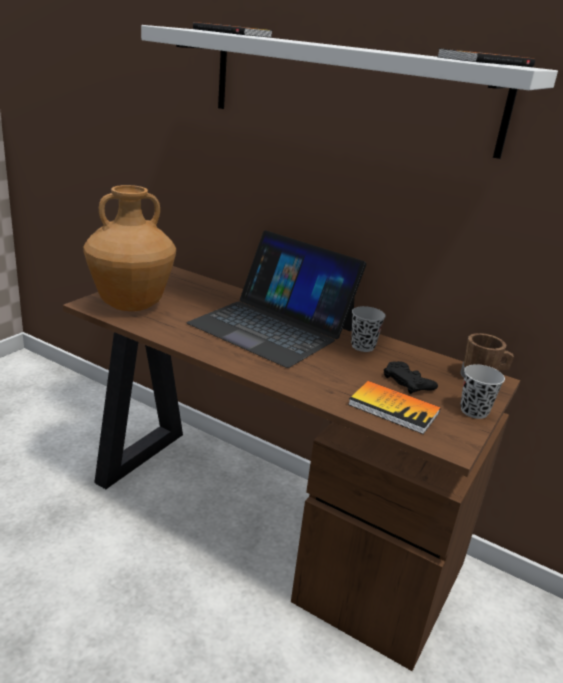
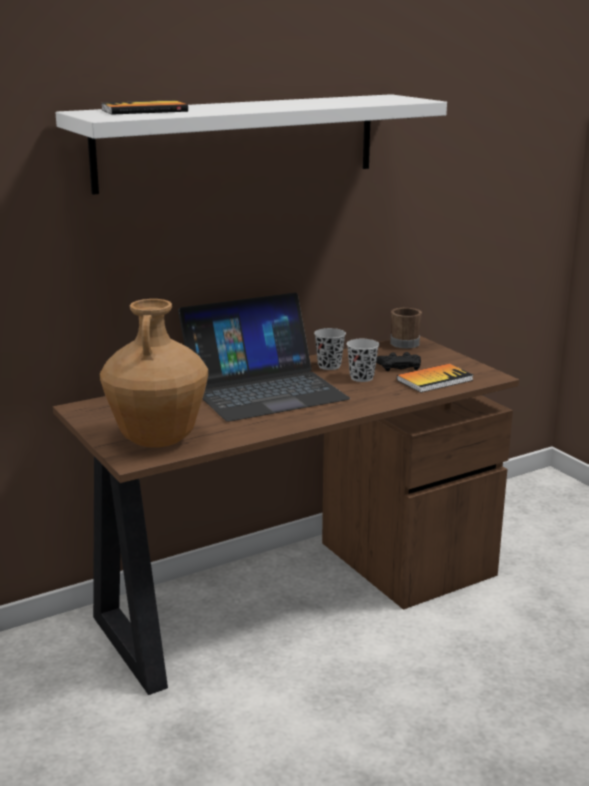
camera: 60 degrees left, 5 degrees down
(474, 411) = (451, 358): black cup -> black cup (361, 378)
(485, 62) = (380, 99): book -> none

